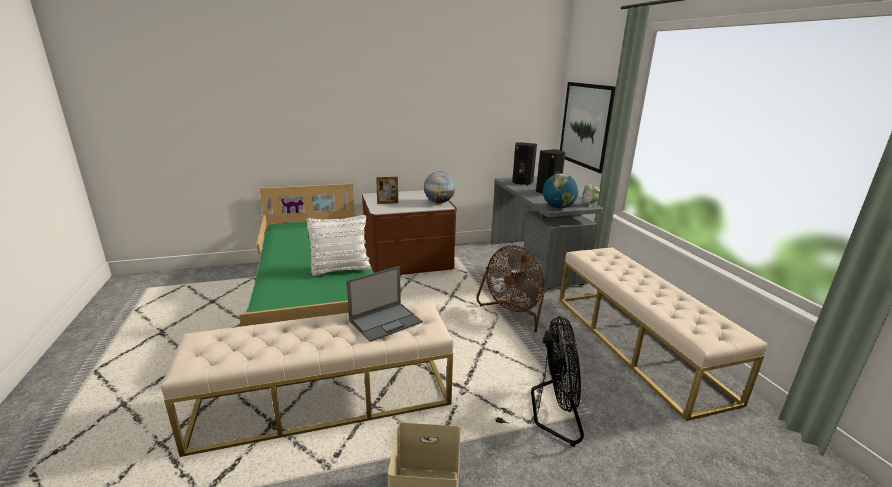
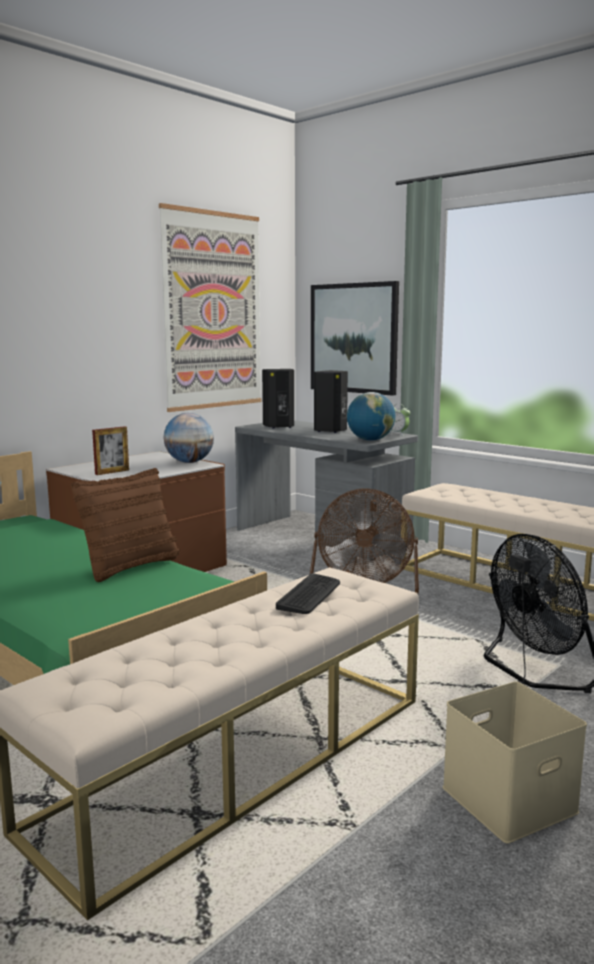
camera: 30 degrees left, 10 degrees down
(341, 269) = (130, 567): white pillow -> brown pillow
(386, 321) = (309, 595): laptop -> keyboard
(487, 100) = (213, 311): none -> picture

